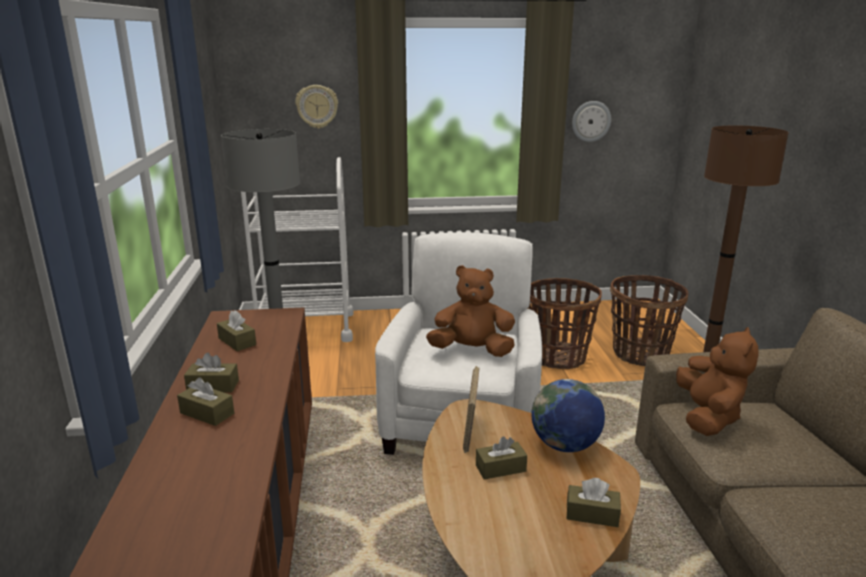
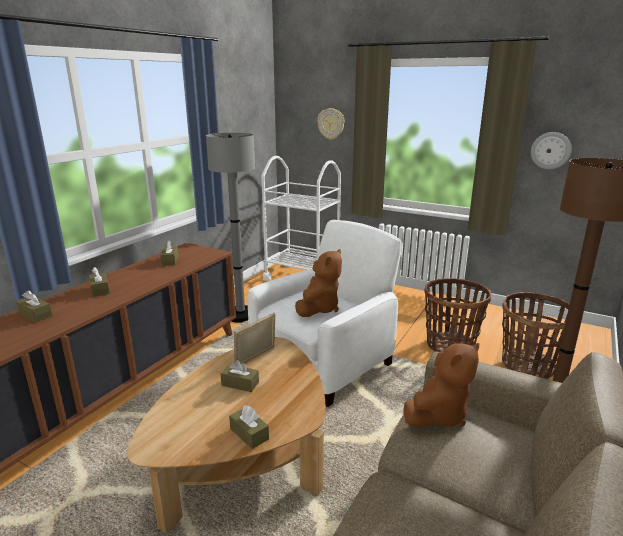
camera: 35 degrees right, 0 degrees up
(213, 386) = (123, 278): brown tissue box -> brown tissue box (36, 315)
(472, 350) = (319, 308): brown plush toy -> brown plush toy turned 75 degrees clockwise
(565, 445) = (299, 388): globe -> none

